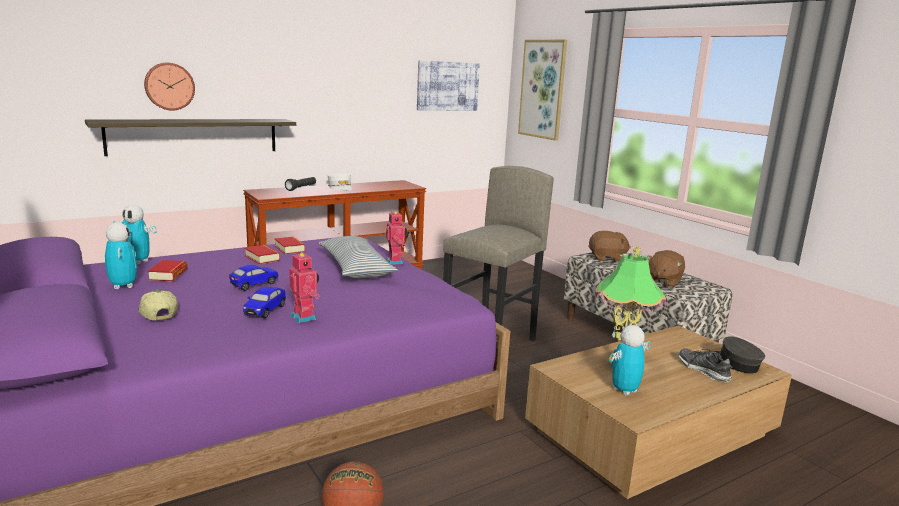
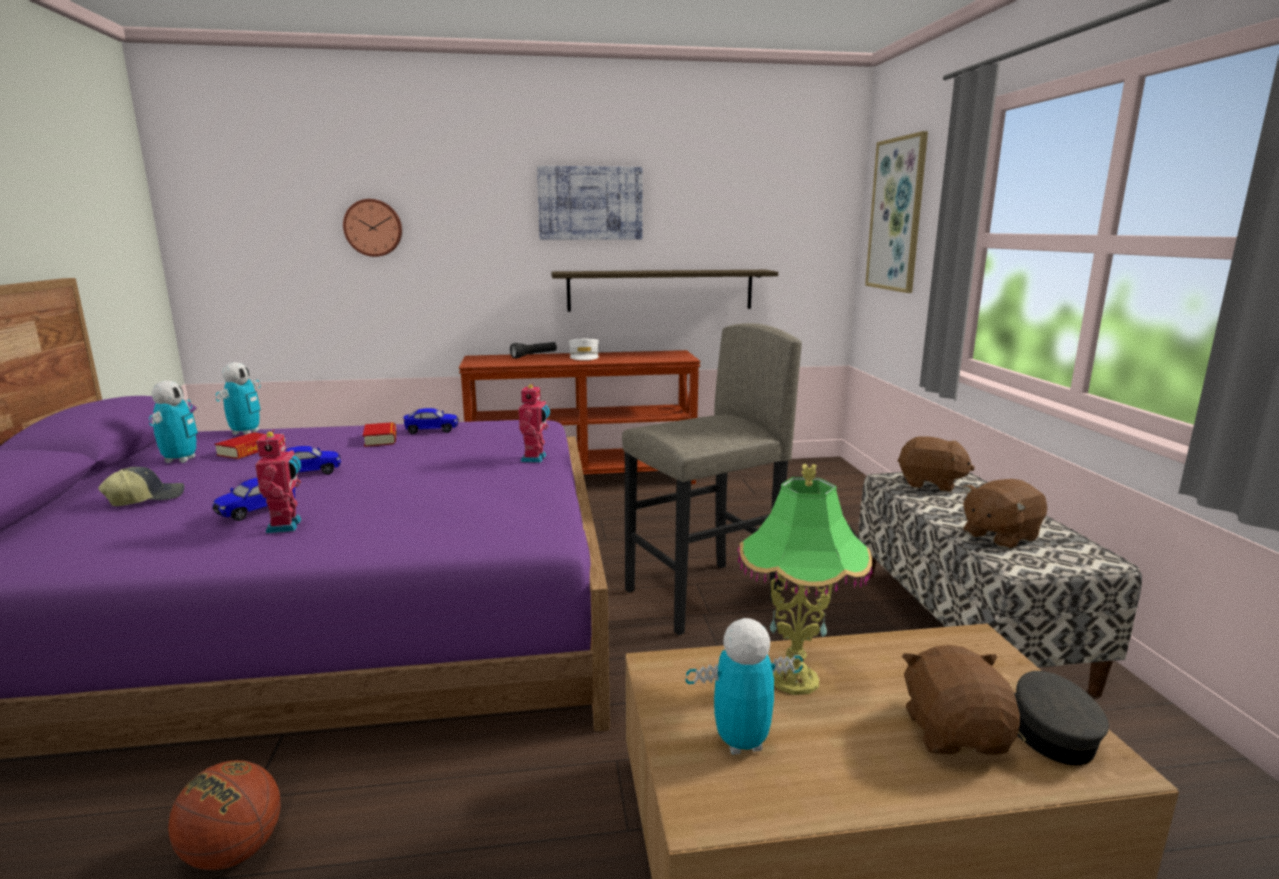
camera: 25 degrees right, 0 degrees up
(137, 262) = (246, 433): toy robot -> toy robot turned 120 degrees counterclockwise
(157, 313) = (146, 498): cap -> cap turned 60 degrees clockwise
(194, 136) = (404, 288): shelf -> shelf (660, 290)
(289, 249) = (432, 430): book -> toy car
(355, 268) = (469, 463): pillow -> none
(447, 86) = (755, 218): picture -> picture (590, 203)
(703, 370) = (954, 733): shoe -> brown plush toy

